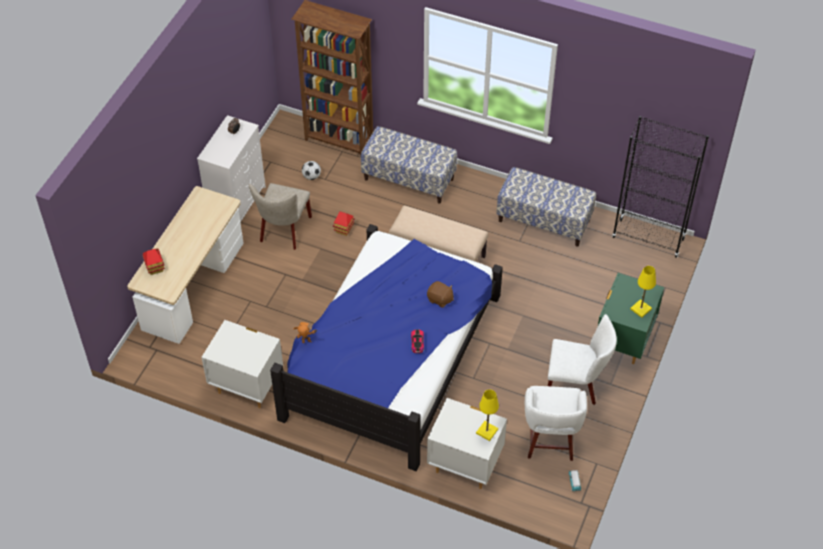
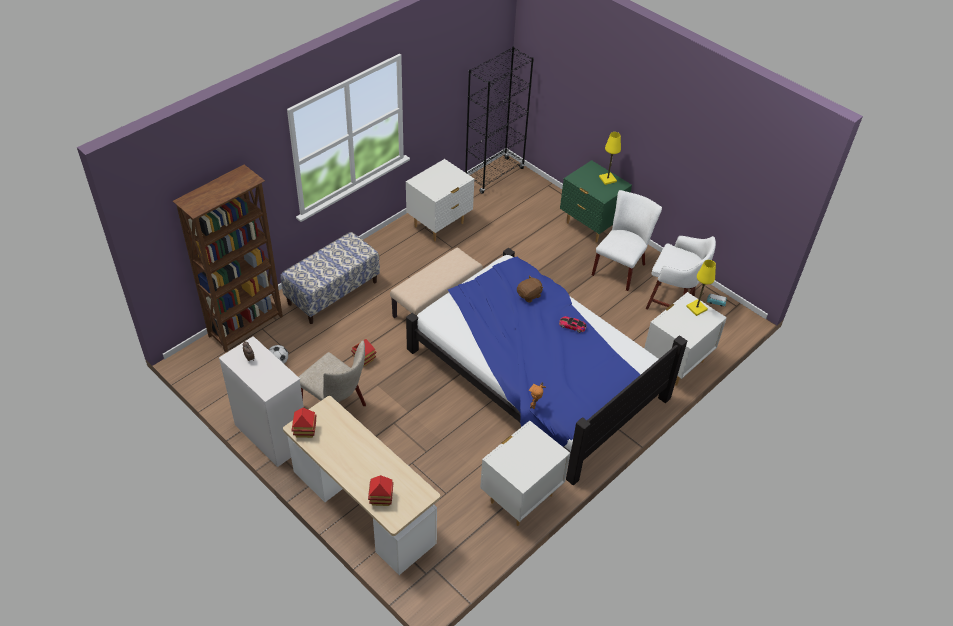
camera: 70 degrees left, 5 degrees down
(198, 200) = (305, 431): none -> toy house
(544, 221) = (439, 225): bench -> white nightstand

